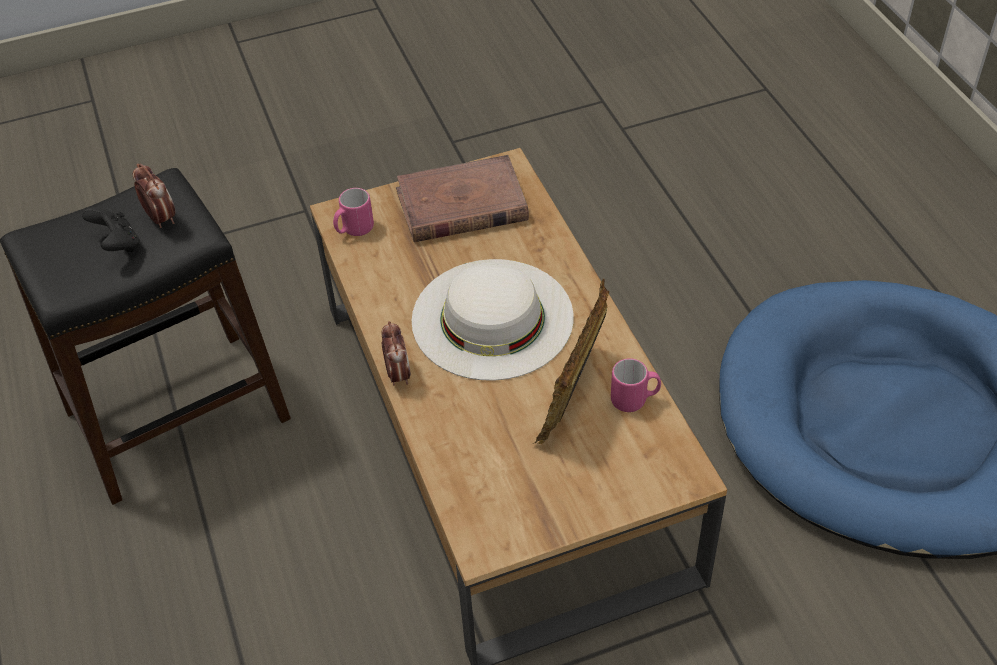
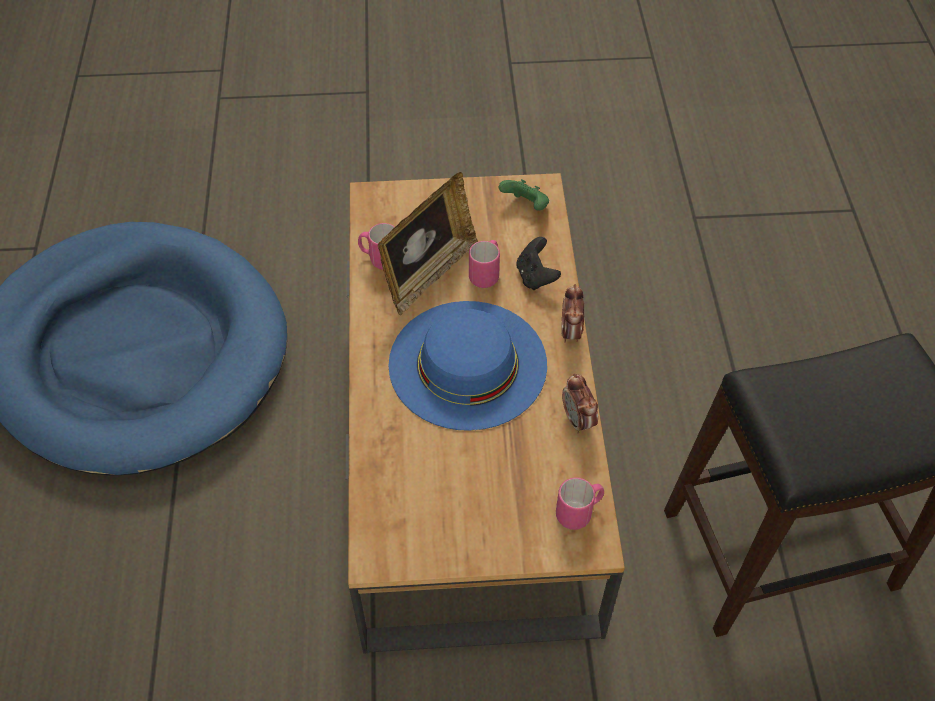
camera: 165 degrees left, 5 degrees up
(118, 244) = (846, 393): black game controller -> black game controller (535, 276)
(160, 218) = (802, 409): alarm clock -> alarm clock (578, 420)
(461, 205) = (450, 511): brown book -> none
(492, 318) = (467, 363): white hat -> blue hat
(493, 514) = (526, 206): none -> green game controller
(509, 414) = (486, 273): none -> pink mug

